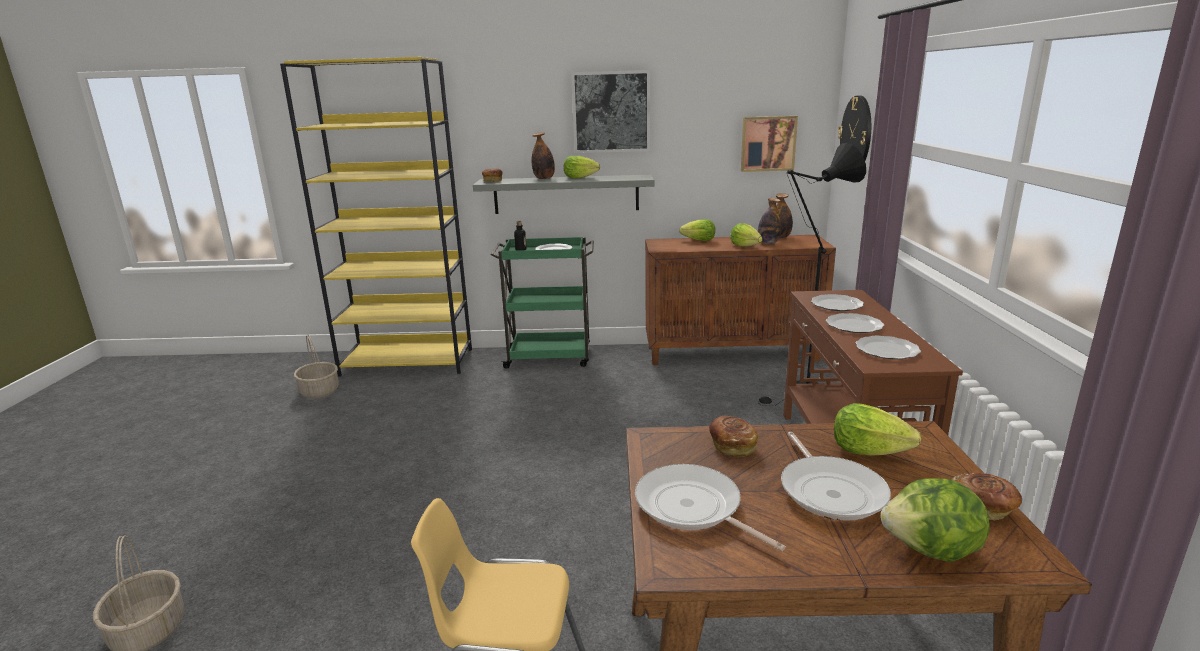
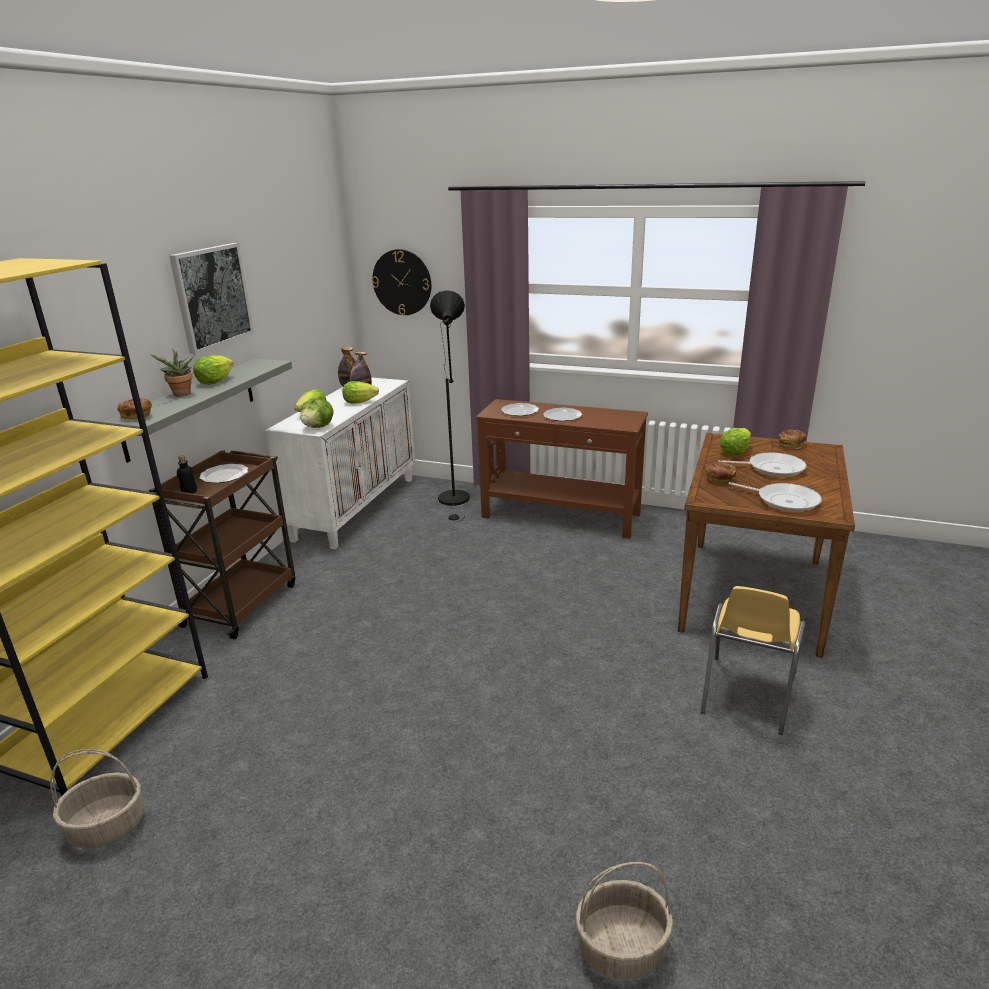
camera: 70 degrees left, 5 degrees up
(544, 178) = (182, 395): bottle -> potted plant
(550, 357) = (242, 603): green cart -> brown cart
(692, 508) = (784, 501): frying pan -> frying pan turned 120 degrees counterclockwise
(732, 353) = (355, 507): brown cabinet -> white cabinet
(768, 143) = (321, 302): picture -> none
(888, 350) = (609, 418): plate -> none
(932, 551) = (822, 462): lettuce -> lettuce (318, 427)

